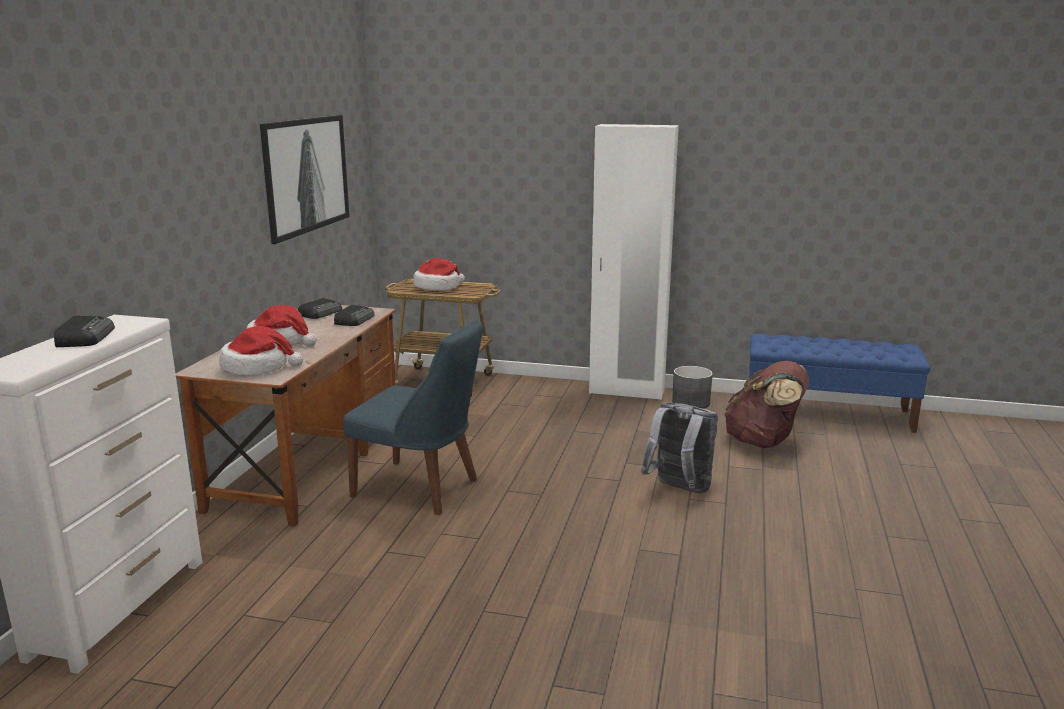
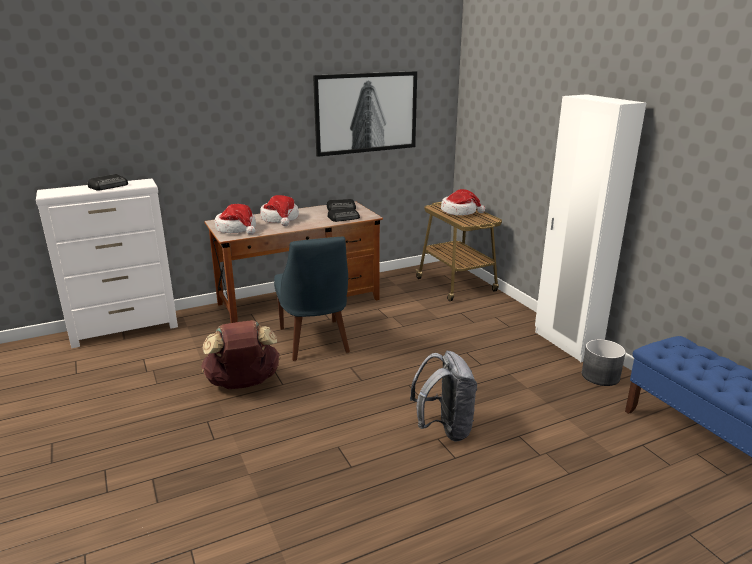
camera: 50 degrees right, 5 degrees up
(763, 442) = (592, 436): brown backpack -> brown backpack (243, 384)

